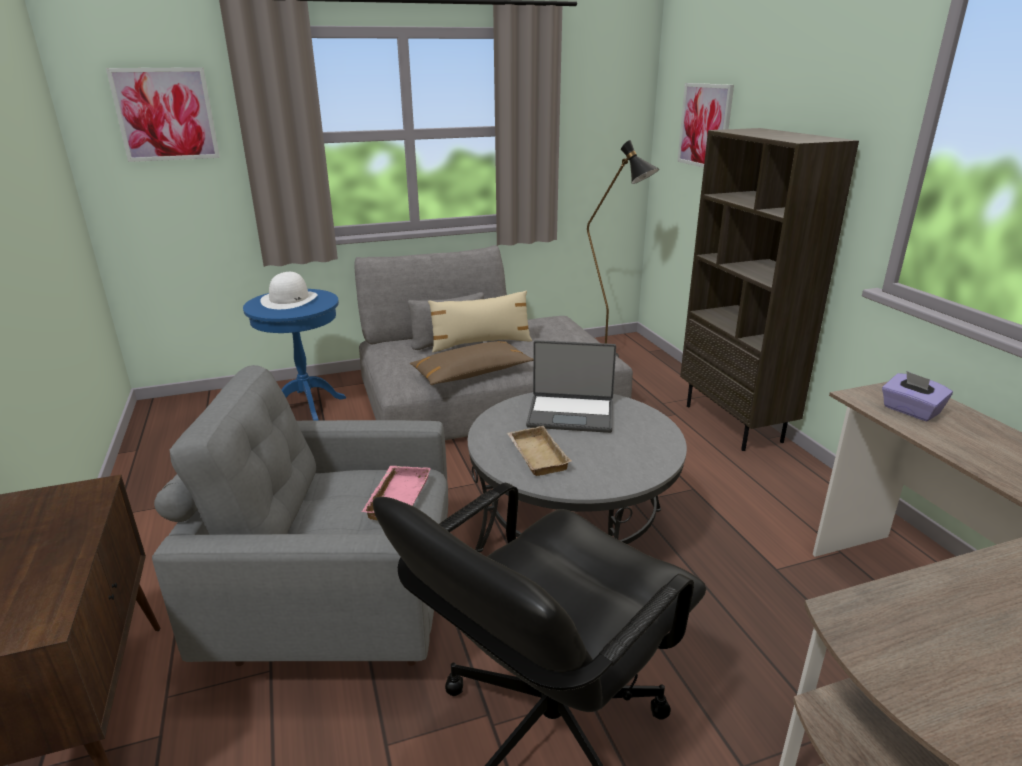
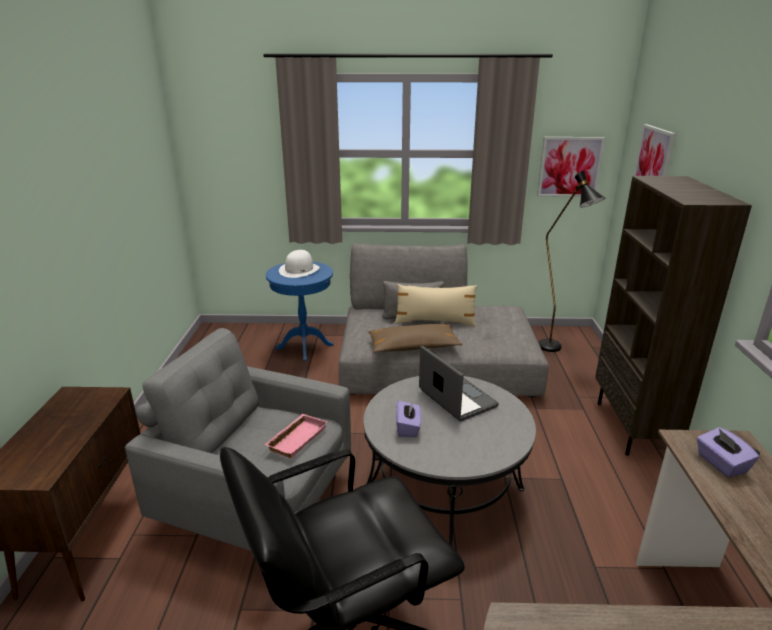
camera: 20 degrees right, 0 degrees up
(165, 114) = (236, 133): picture -> picture (569, 167)
(535, 455) = (408, 428): beige tray -> purple tissue box
(571, 414) = (456, 399): laptop -> laptop turned 150 degrees counterclockwise

